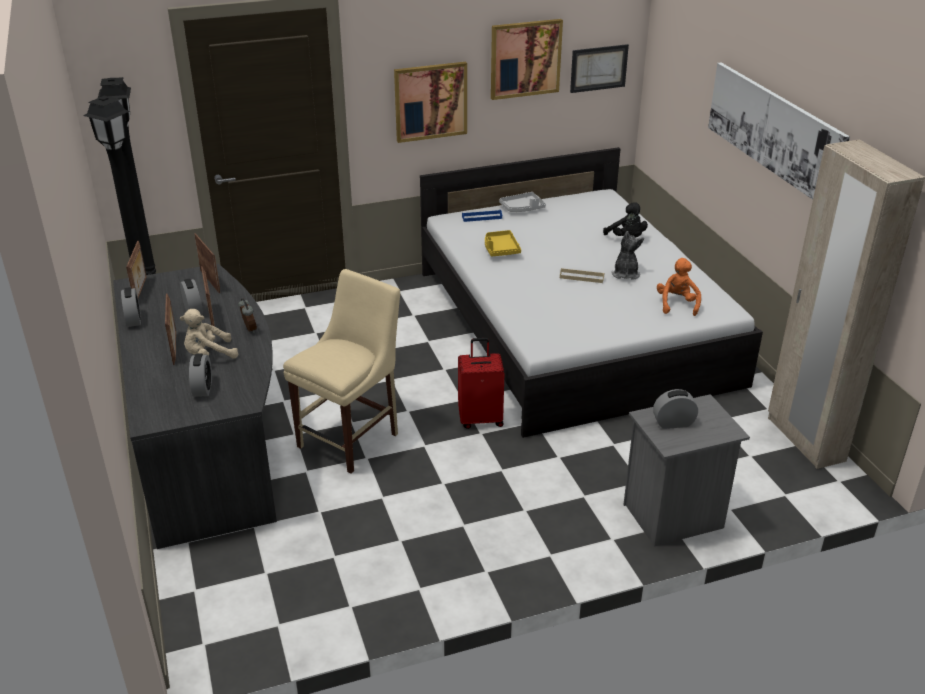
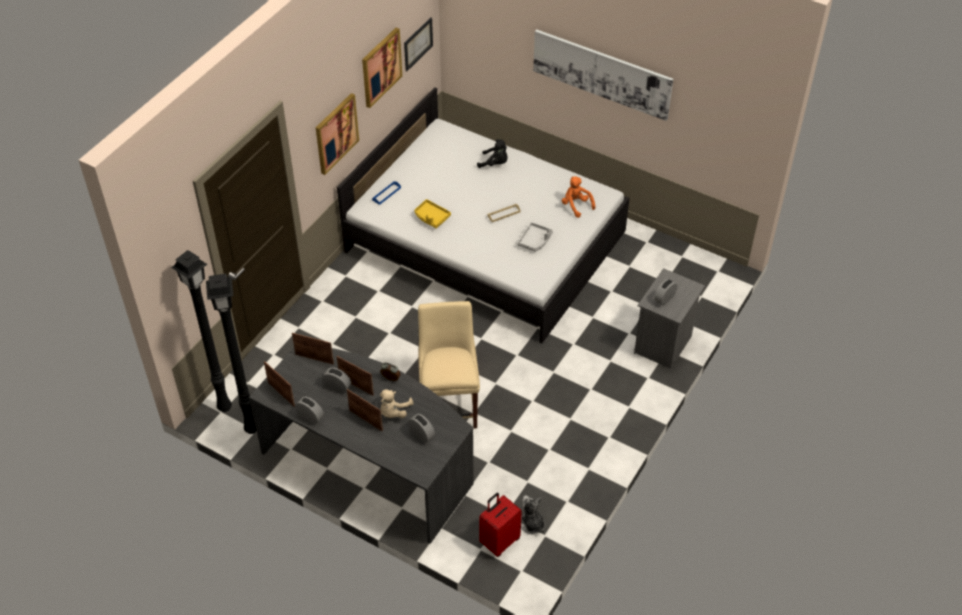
camera: 40 degrees left, 15 degrees up
(480, 419) = (506, 345): red suitcase -> red suitcase (499, 541)
(522, 208) = (402, 170): grey tray -> grey tray (535, 241)
(625, 274) = (524, 196): plush toy -> plush toy (531, 524)
(804, 439) = (681, 253): beige wardrobe -> none

